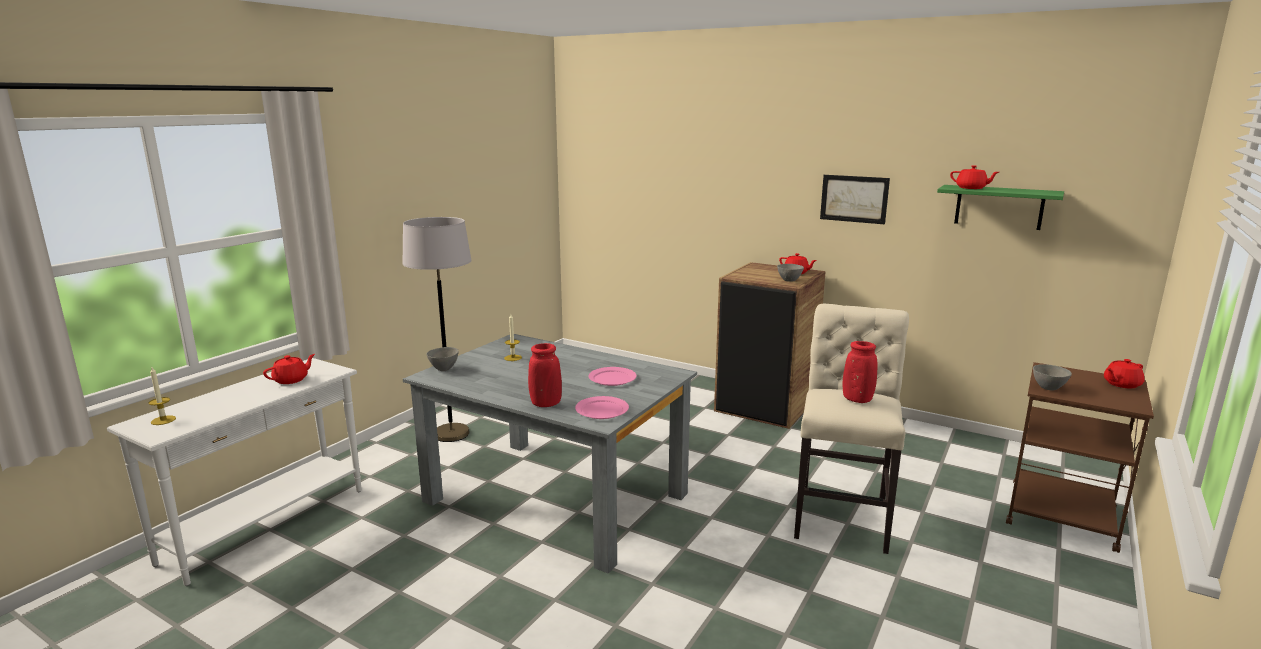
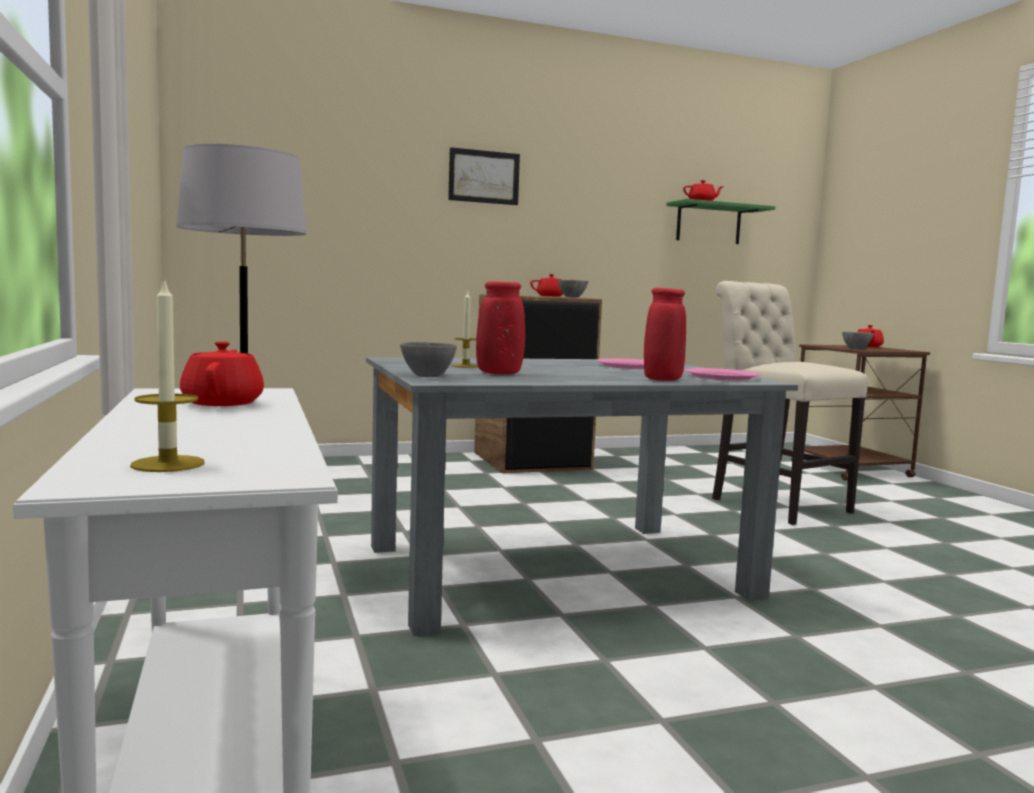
camera: 50 degrees left, 10 degrees down
(854, 199) = (588, 216): picture -> picture (484, 177)
(857, 399) = (808, 362): red vase -> red vase (499, 373)

